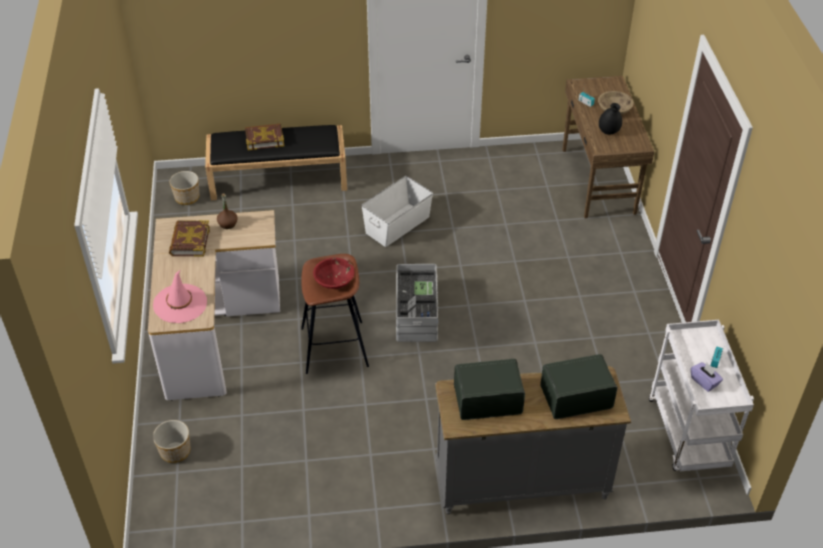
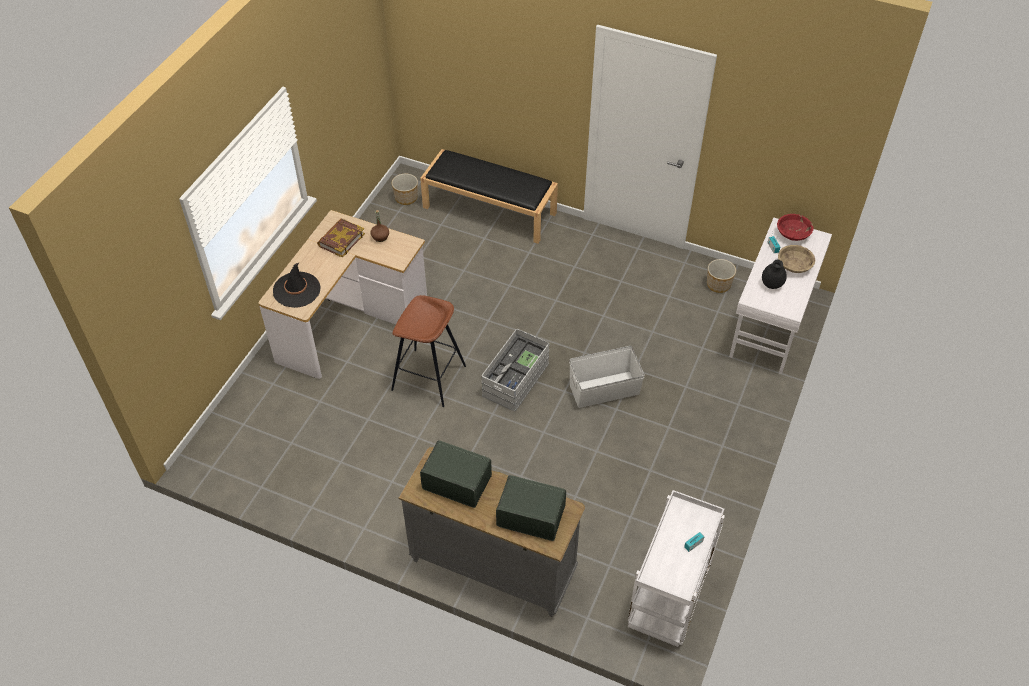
camera: 30 degrees right, 5 degrees up
(174, 451) = (252, 407): planter -> planter (718, 284)
(180, 304) = (297, 290): pink hat -> black hat
(264, 139) = (482, 171): book -> none
(334, 281) = (427, 322): red bowl -> red bowl (793, 234)
(397, 224) = (557, 292): white storage box -> white storage box (603, 389)
(598, 182) = (770, 327): brown console table -> white console table
(704, 381) = (667, 558): purple tissue box -> none

